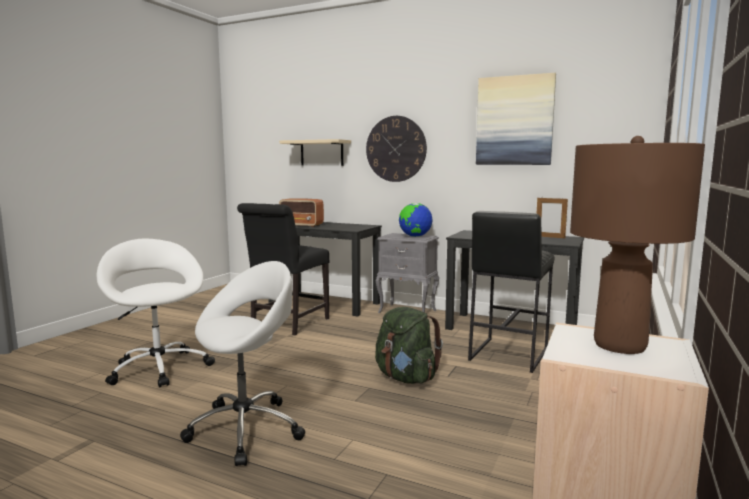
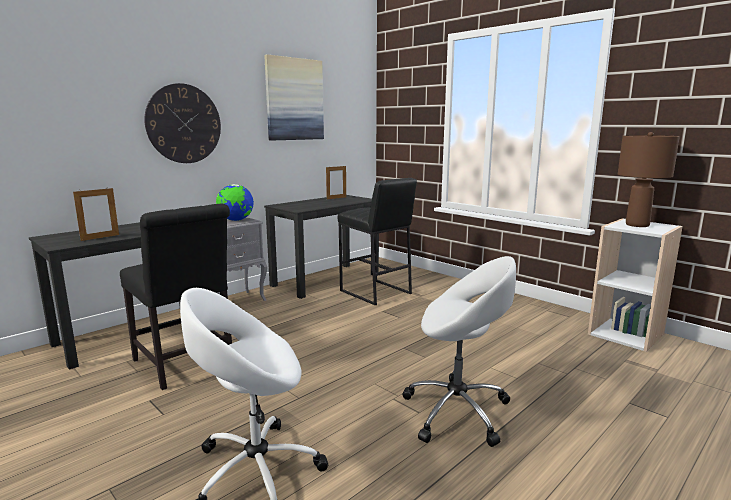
camera: 70 degrees left, 5 degrees up
(247, 428) = (459, 411): white office chair -> white office chair turned 120 degrees clockwise
(302, 225) = (100, 237): radio -> picture frame
(322, 153) = (68, 129): beige shelf -> none
(406, 378) = (393, 331): green backpack -> none

